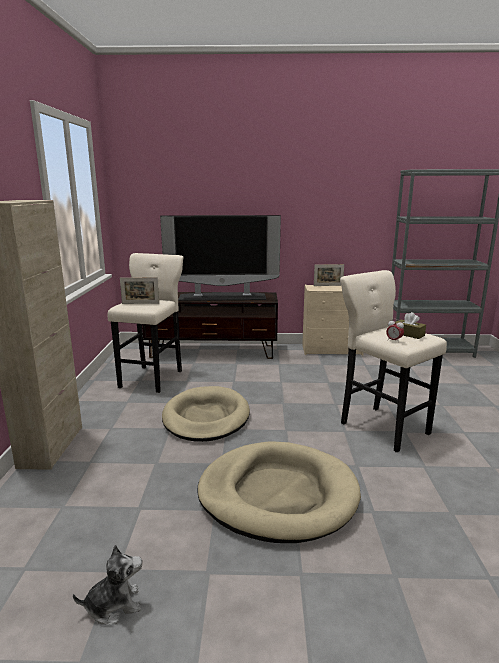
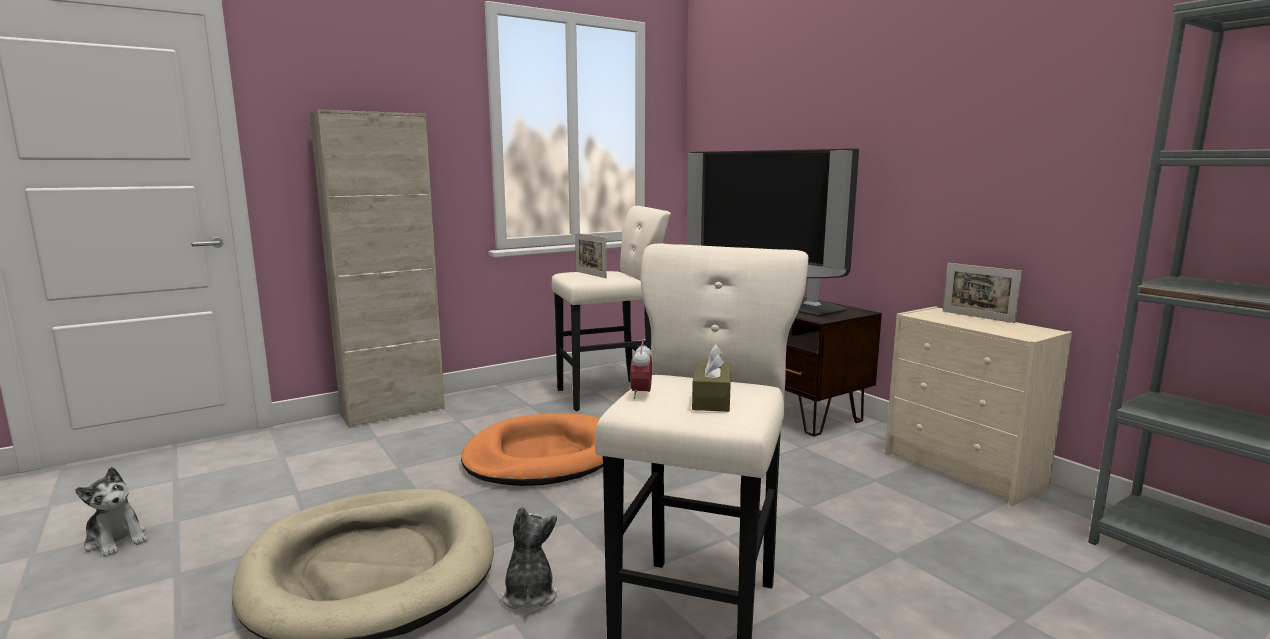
camera: 55 degrees right, 5 degrees down
(206, 417) = (542, 457): beige dog bed -> orange dog bed
(339, 457) = (529, 594): none -> plush toy

